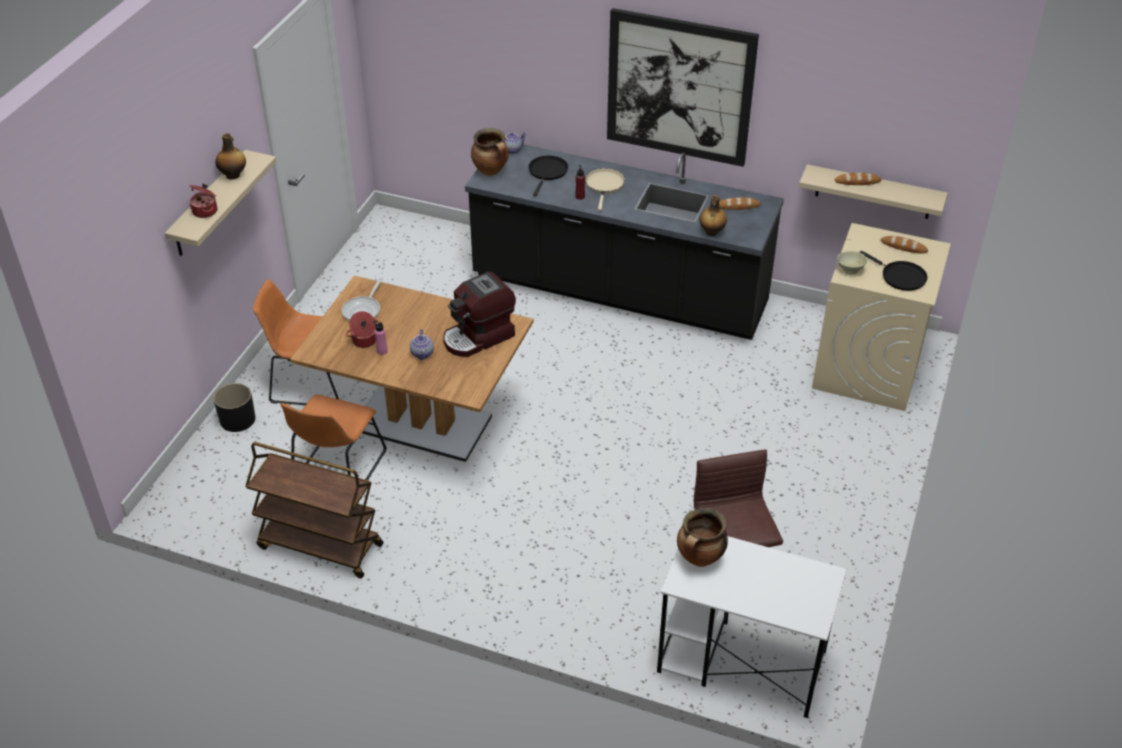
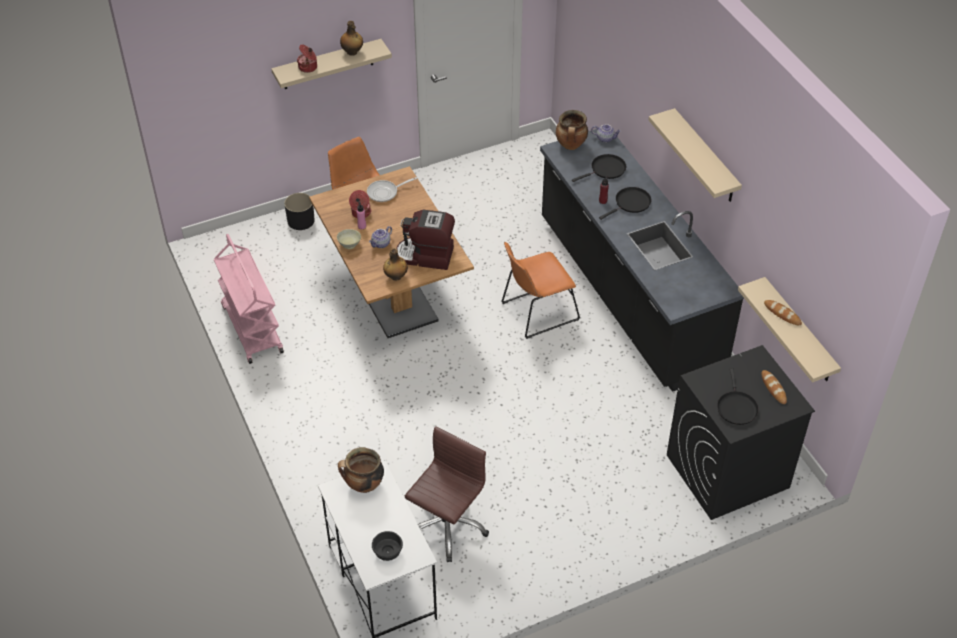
camera: 45 degrees right, 5 degrees up
(319, 546) = (251, 329): brown cart -> pink cart
(337, 471) = (313, 291): orange chair -> orange chair (536, 312)
(604, 185) = (631, 203): beige frying pan -> black frying pan
(680, 87) = (705, 157): picture -> beige shelf
(711, 232) = (655, 284): bottle -> bottle (395, 277)
(737, 206) = (701, 278): bread -> none
(798, 593) = (388, 551): none -> black bowl
(850, 269) = (707, 376): beige bowl -> beige bowl (350, 244)
(868, 369) = (727, 472): beige washing machine -> black washing machine

